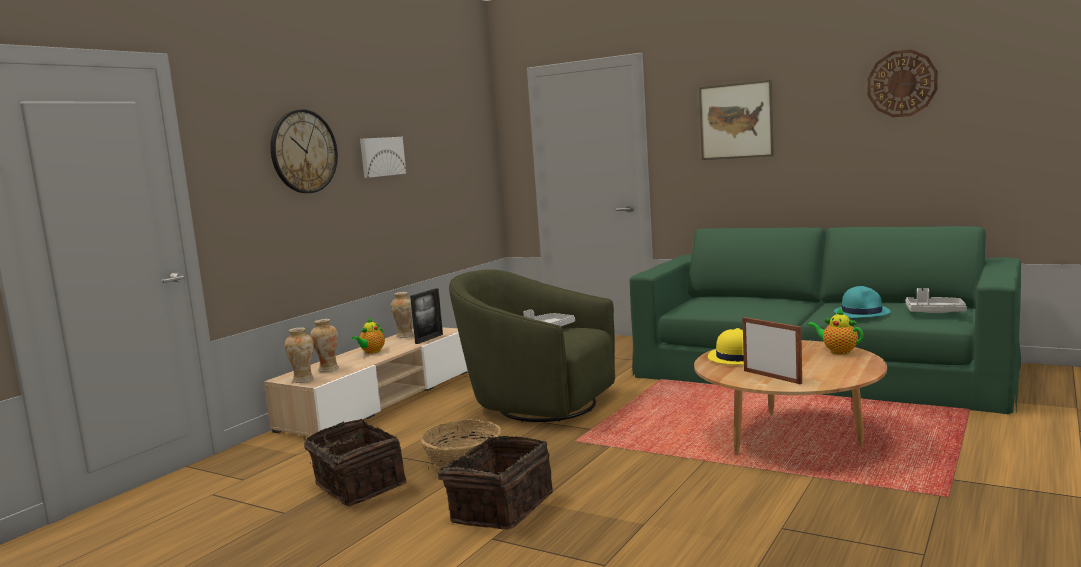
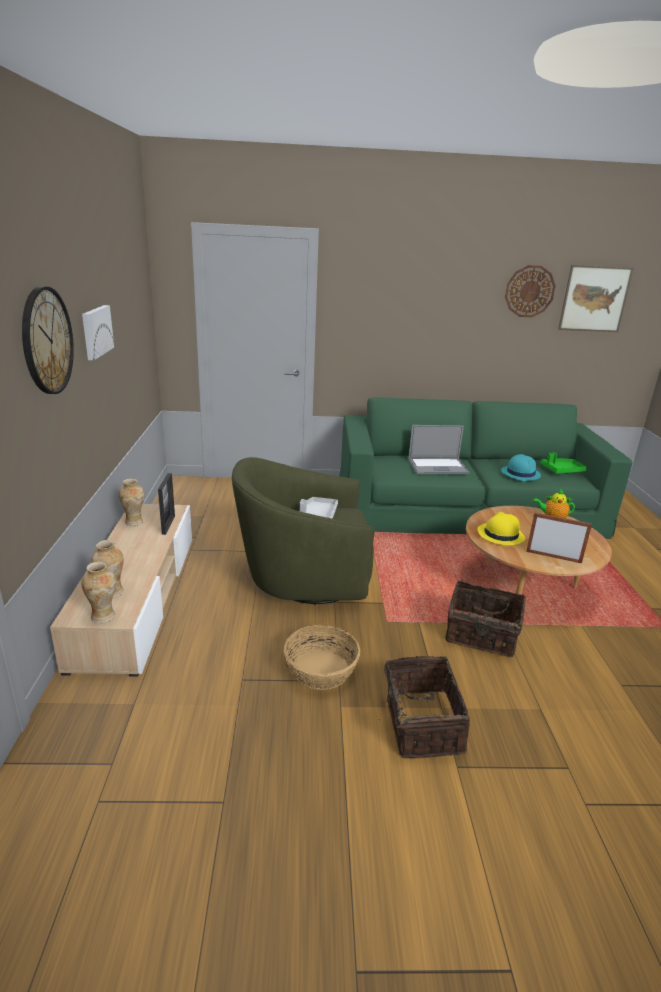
camera: 35 degrees left, 15 degrees up
(356, 486) = (257, 735): basket -> basket (481, 636)
(371, 352) = (128, 554): teapot -> none
(736, 121) = (399, 304): picture -> picture (594, 299)
(755, 304) = (438, 466): none -> laptop
(934, 312) = (561, 470): grey tray -> green tray

